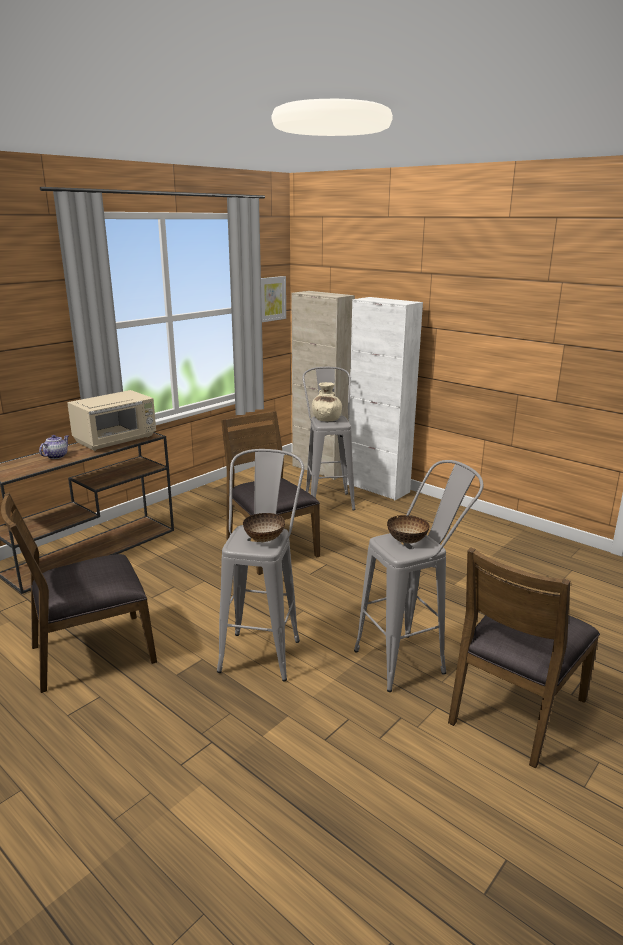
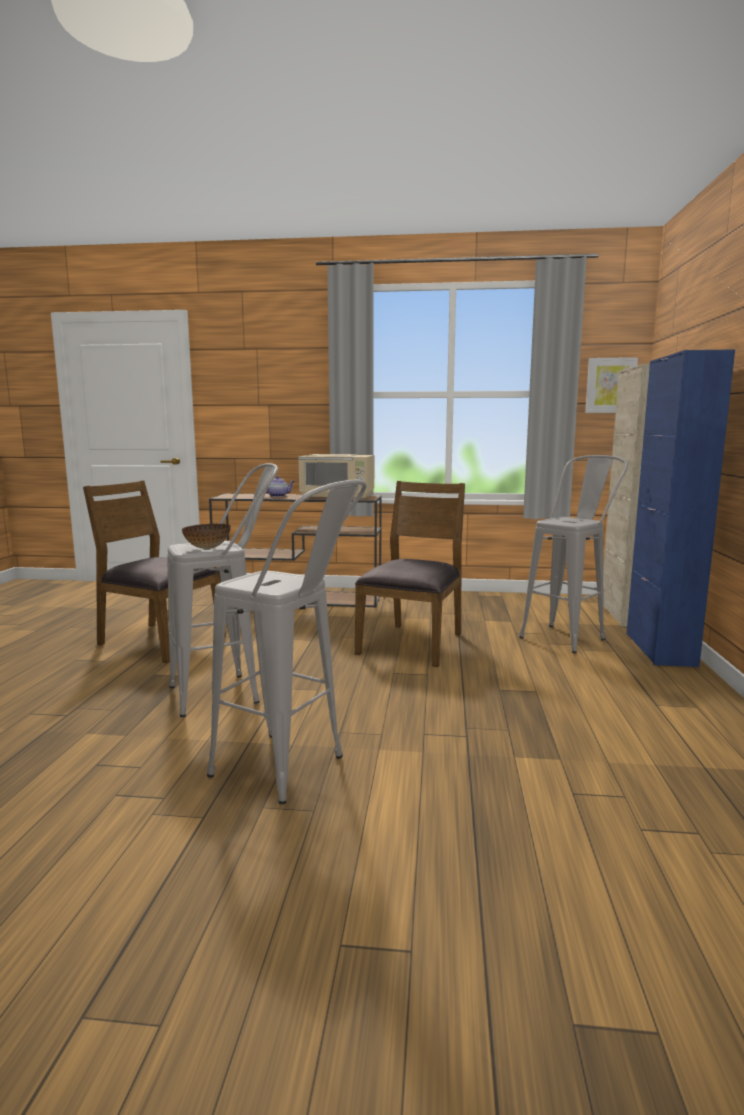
camera: 55 degrees right, 10 degrees down
(326, 419) = (568, 519): beige vase -> none
(378, 488) = (659, 649): white cabinet -> blue cabinet
(407, 541) = (280, 581): bowl -> none
(515, 710) = (245, 888): brown chair -> none

